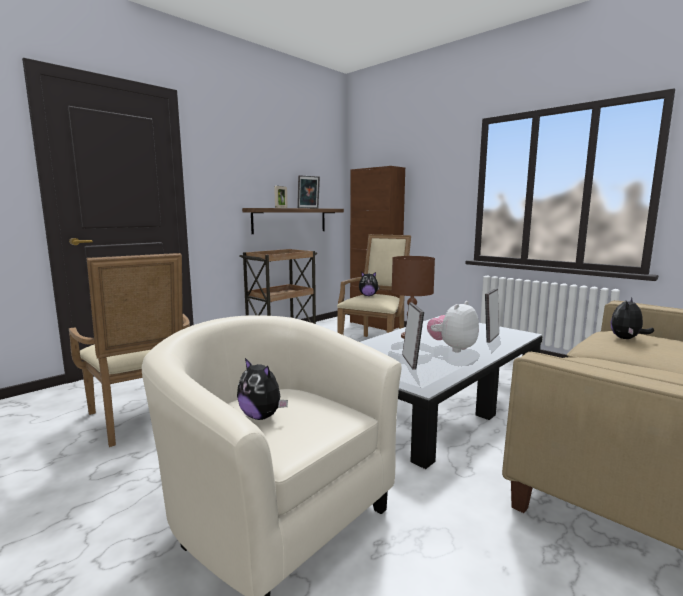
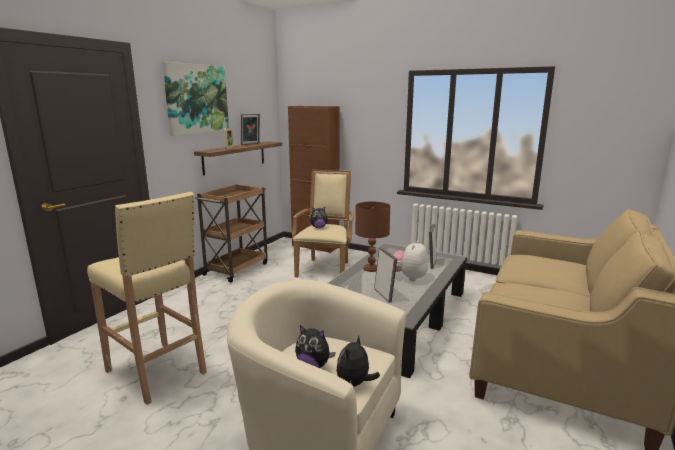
camera: 15 degrees left, 5 degrees up
(142, 420) = (157, 372): beige armchair -> beige stool
(248, 154) = (196, 99): none -> picture
(627, 339) = (532, 263): plush toy -> plush toy (354, 384)

